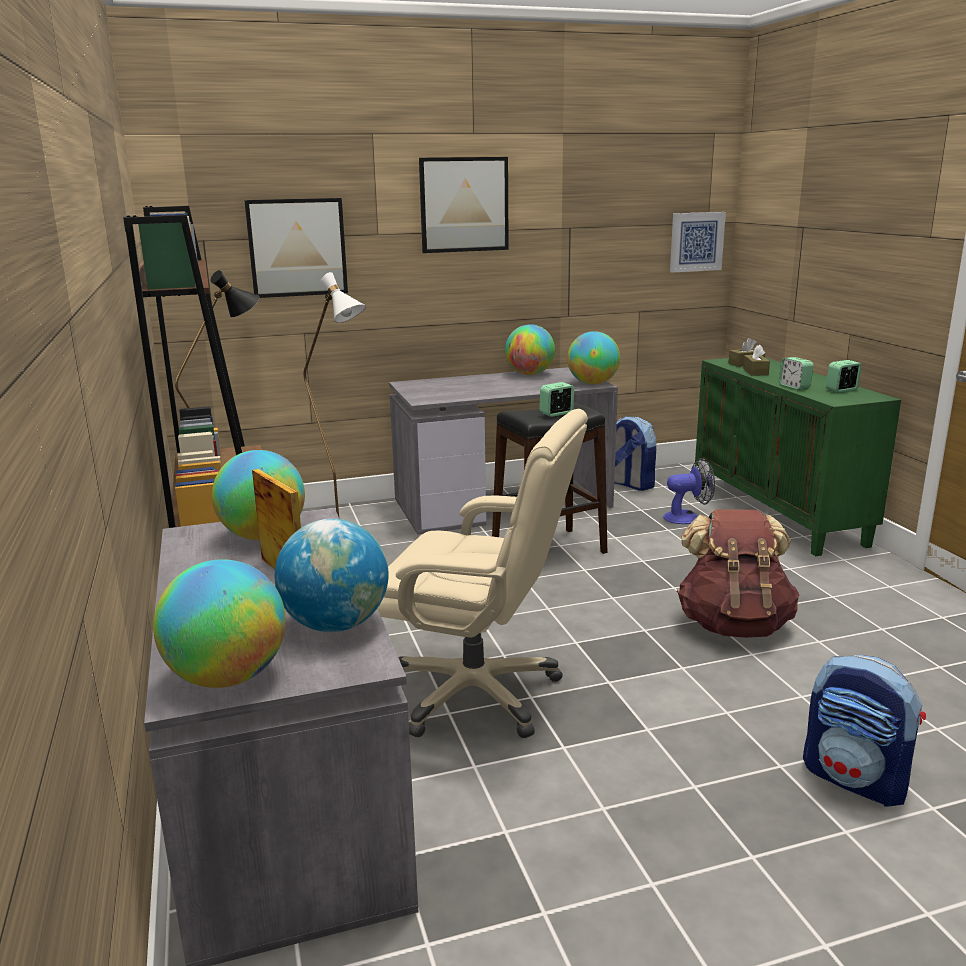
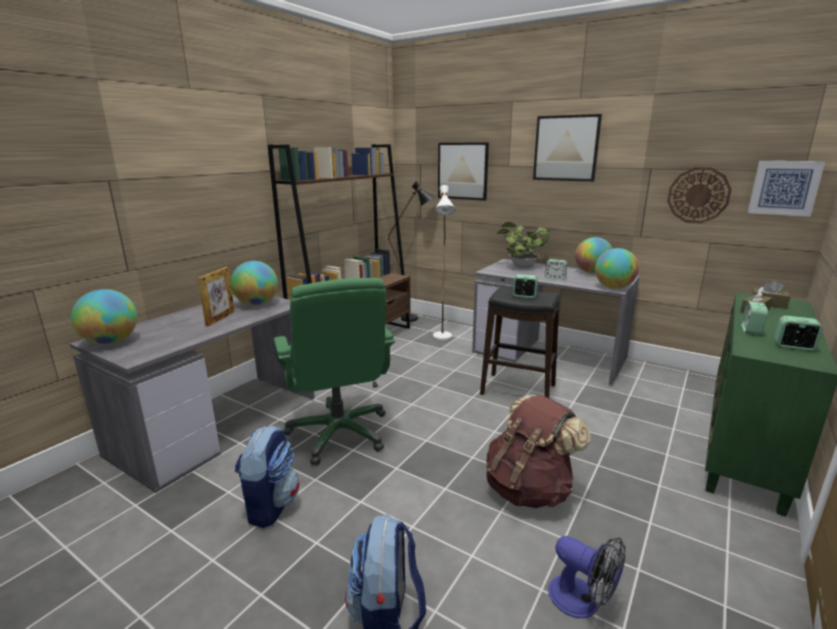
camera: 50 degrees right, 0 degrees up
(336, 625) = (171, 342): globe -> none
(442, 386) = (521, 267): none -> potted plant
(476, 693) = (339, 433): beige office chair -> green office chair
(515, 389) = (555, 278): none -> alarm clock
(623, 257) = (698, 195): none -> wall clock
(629, 484) = (658, 377): backpack -> backpack (271, 505)
(687, 517) = (654, 414): fan -> fan (582, 601)

